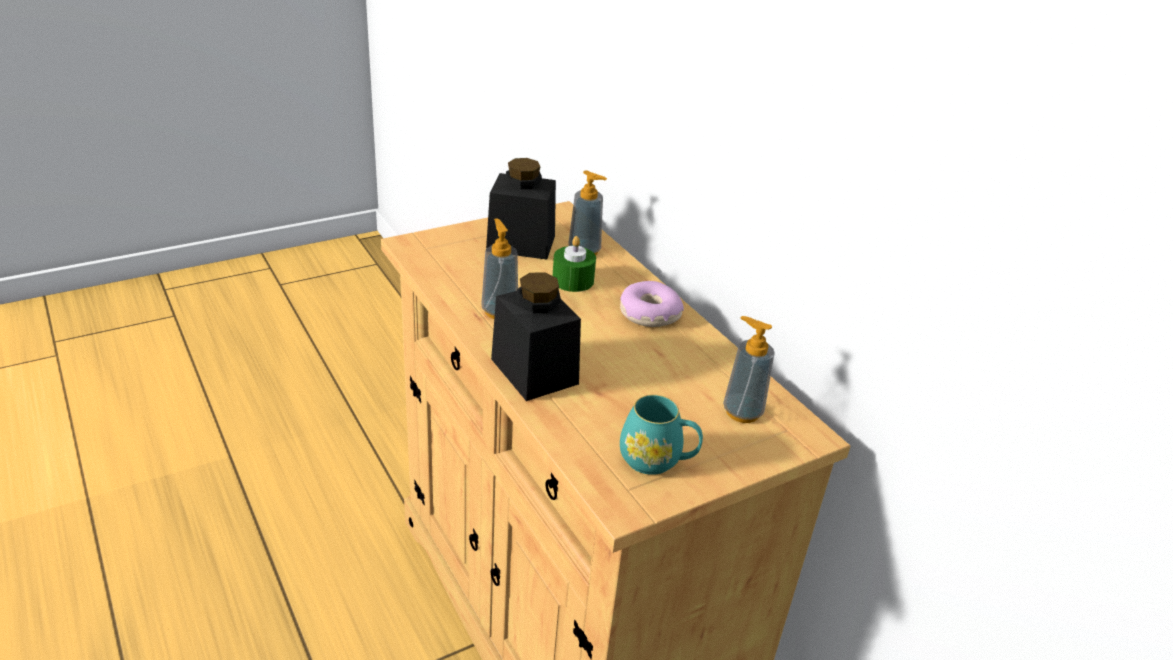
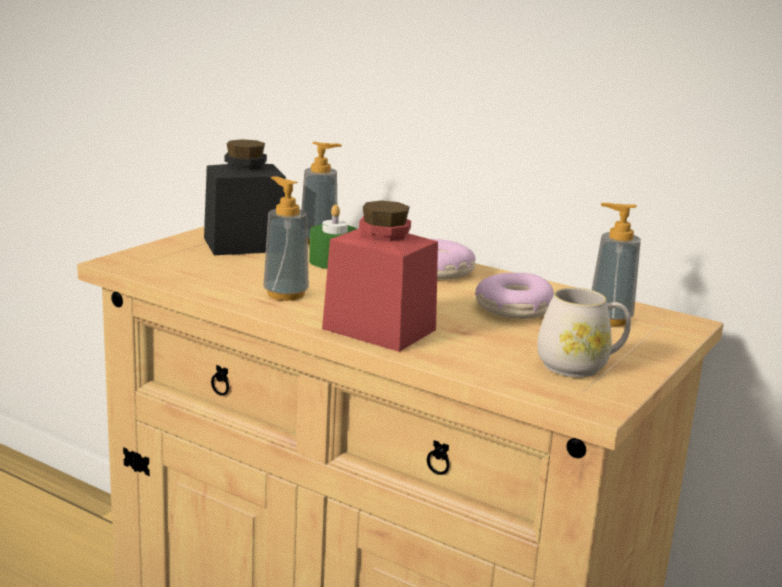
camera: 25 degrees left, 15 degrees down
(534, 371) = (379, 329): black jar -> red jar
(657, 460) = (580, 366): turquoise mug -> white mug
(668, 377) = (514, 309): none -> donut

